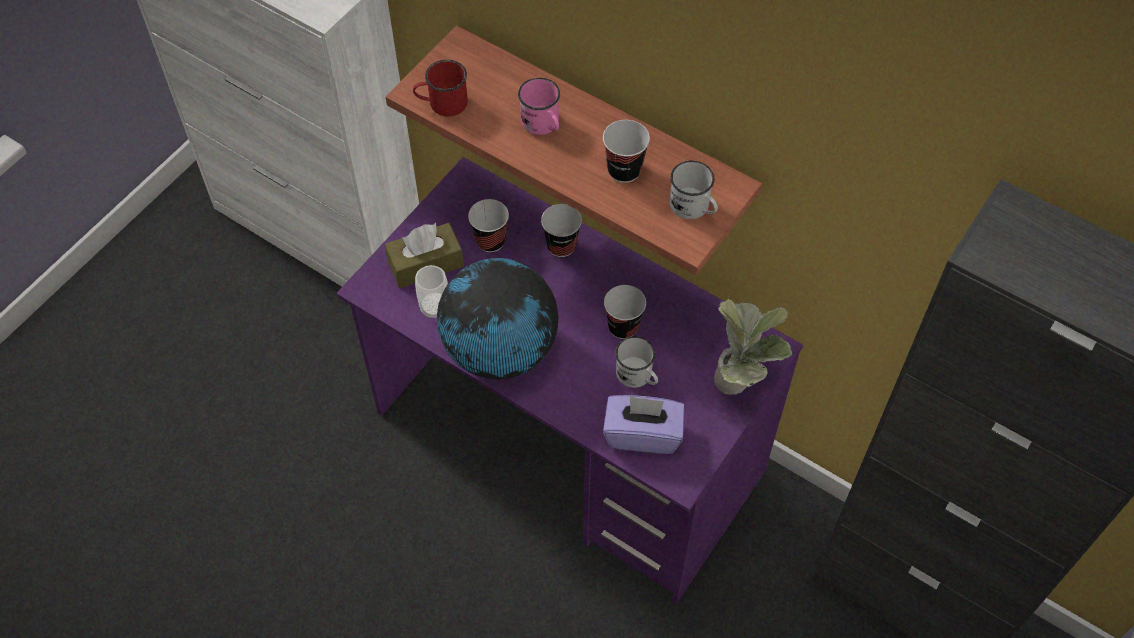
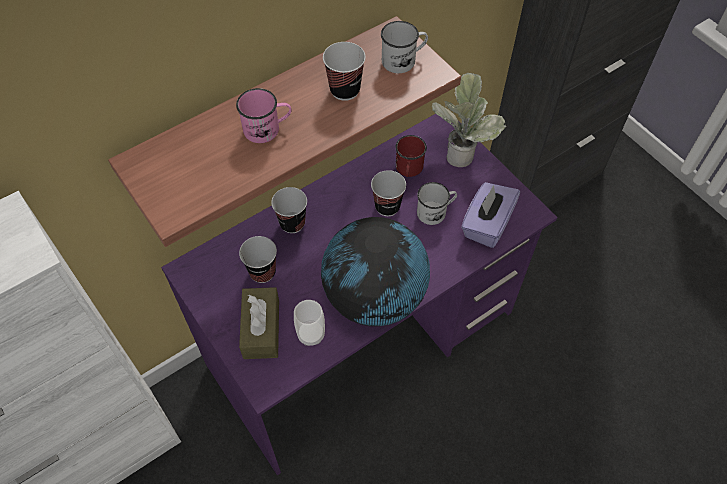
camera: 70 degrees left, 0 degrees up
(442, 103) = (199, 195): red mug -> red mug (408, 170)

